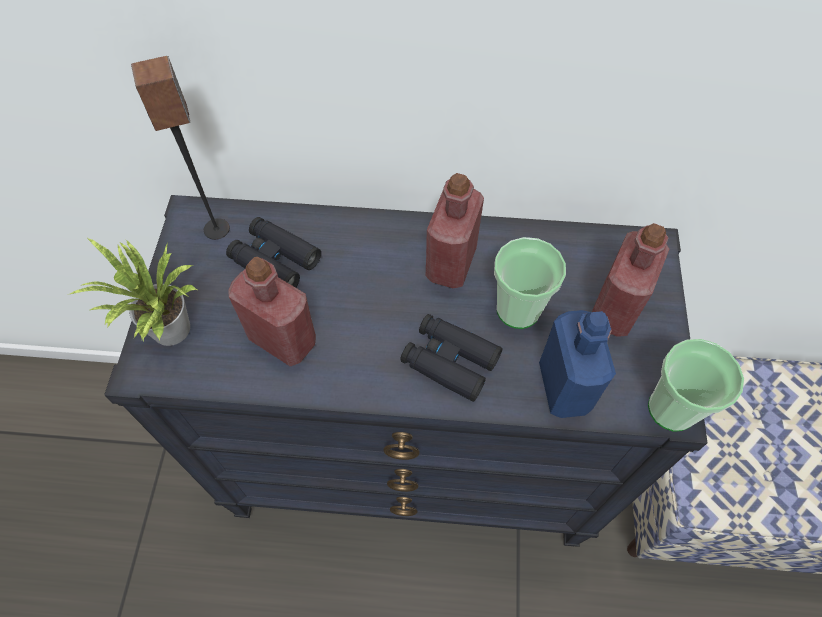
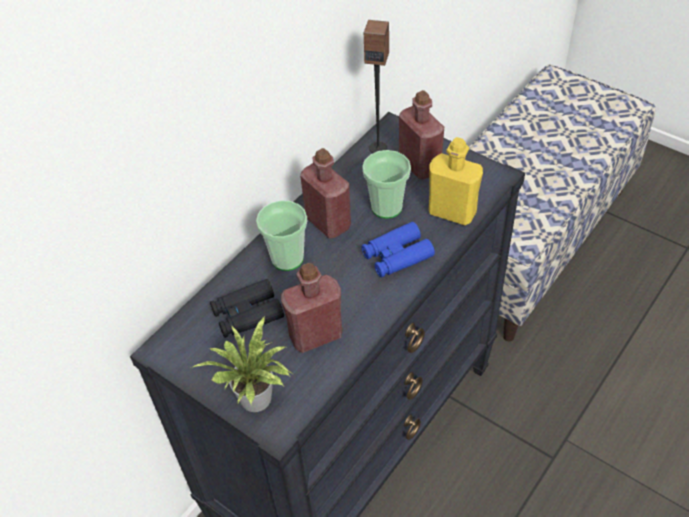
camera: 55 degrees left, 10 degrees down
(217, 229) = (190, 338): speaker -> speaker (378, 147)
(449, 361) = (397, 256): black binoculars -> blue binoculars
(564, 387) = (452, 212): blue bottle -> yellow bottle
(671, 409) = (497, 175): cup -> cup (287, 258)

